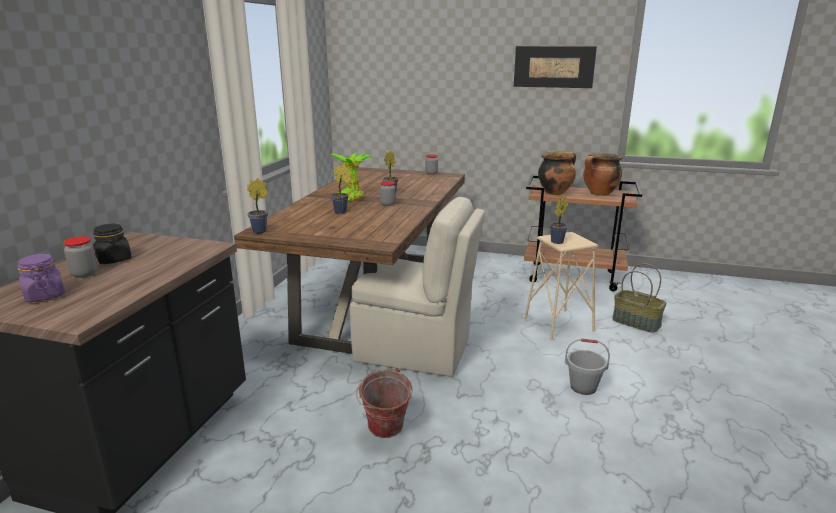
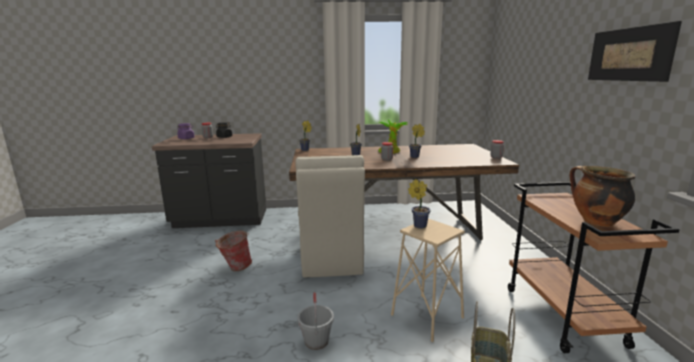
camera: 70 degrees right, 5 degrees down
(555, 192) = (552, 202): cooking pot -> none

